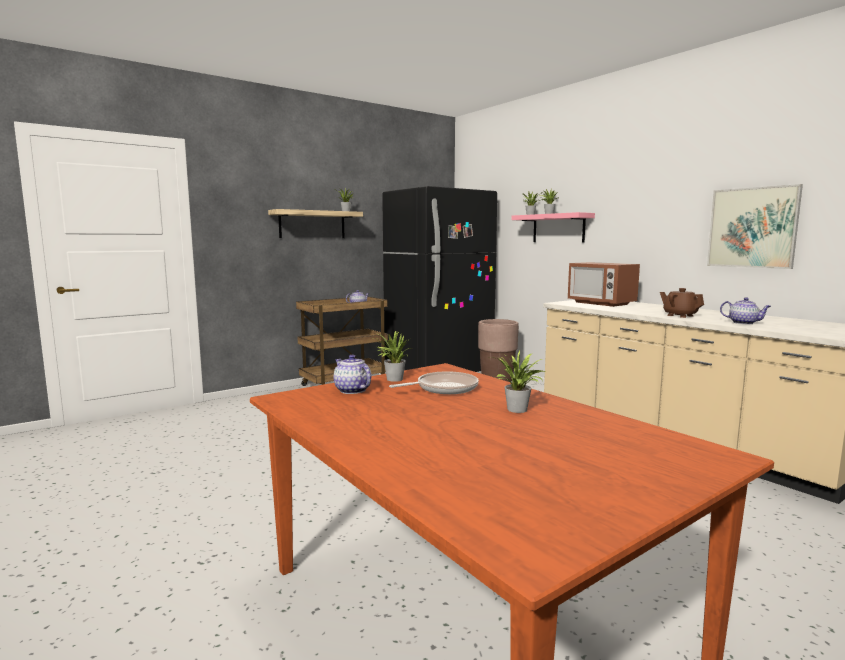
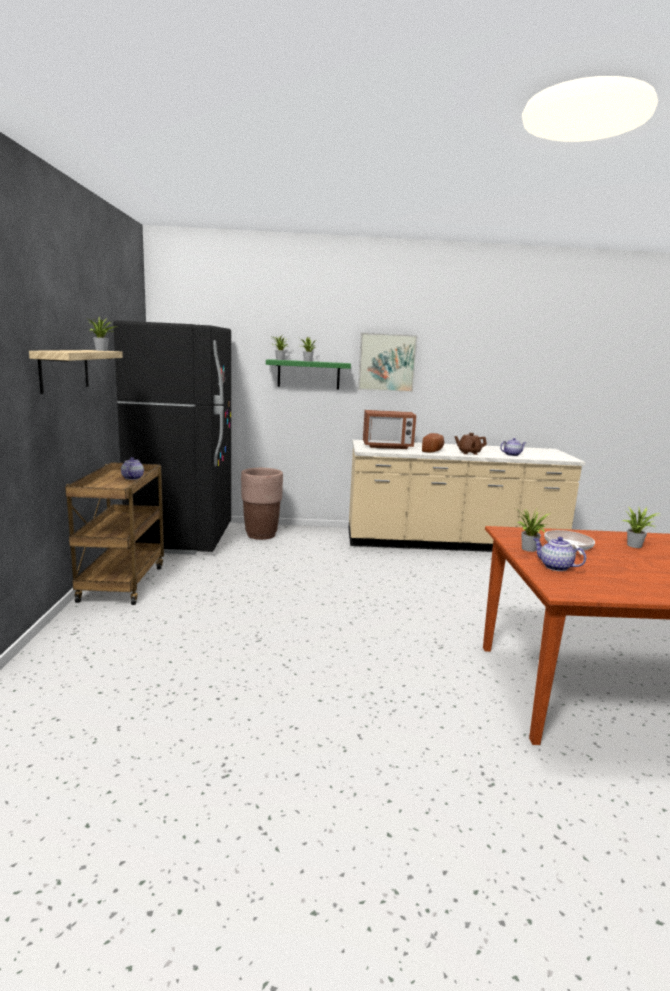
camera: 55 degrees left, 5 degrees up
(351, 390) = (555, 567): teapot -> teapot turned 45 degrees clockwise
(558, 228) = (308, 374): pink shelf -> green shelf
(642, 310) = (434, 450): none -> bread
(752, 227) = (480, 385): picture -> picture (387, 362)

